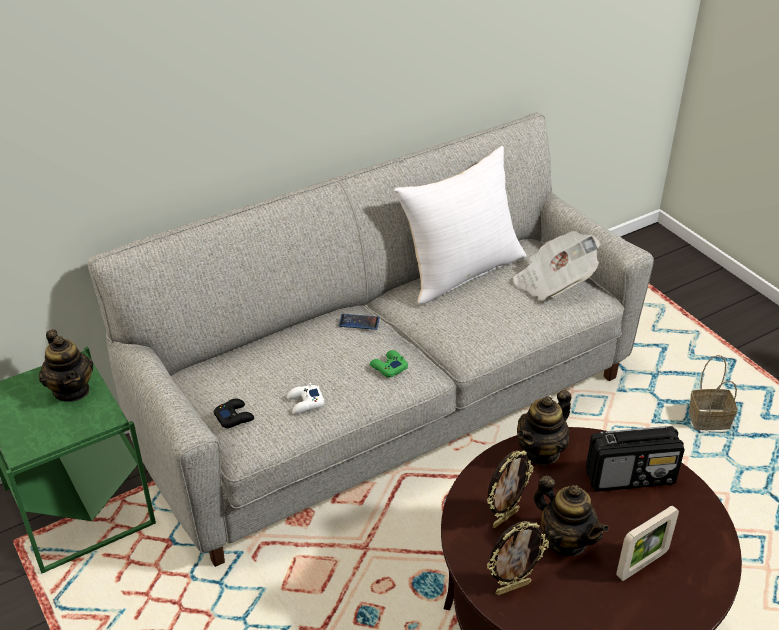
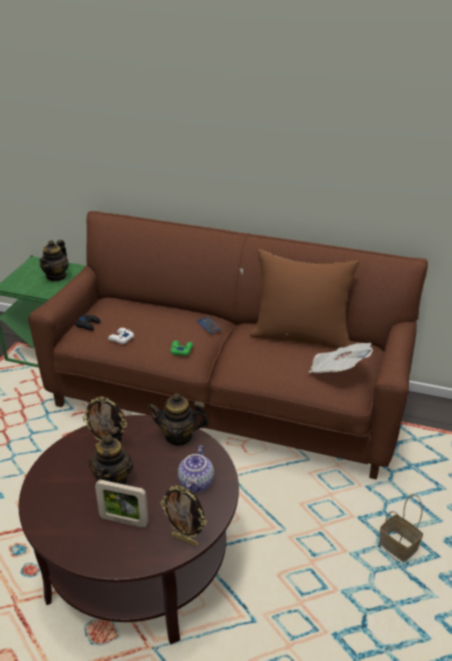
camera: 50 degrees right, 5 degrees down
(389, 412) = (226, 403): grey sofa -> brown sofa
(461, 271) = (301, 336): white pillow -> brown pillow
(512, 587) = (57, 475): picture frame -> picture frame (185, 539)
(631, 477) = (197, 483): radio -> teapot

